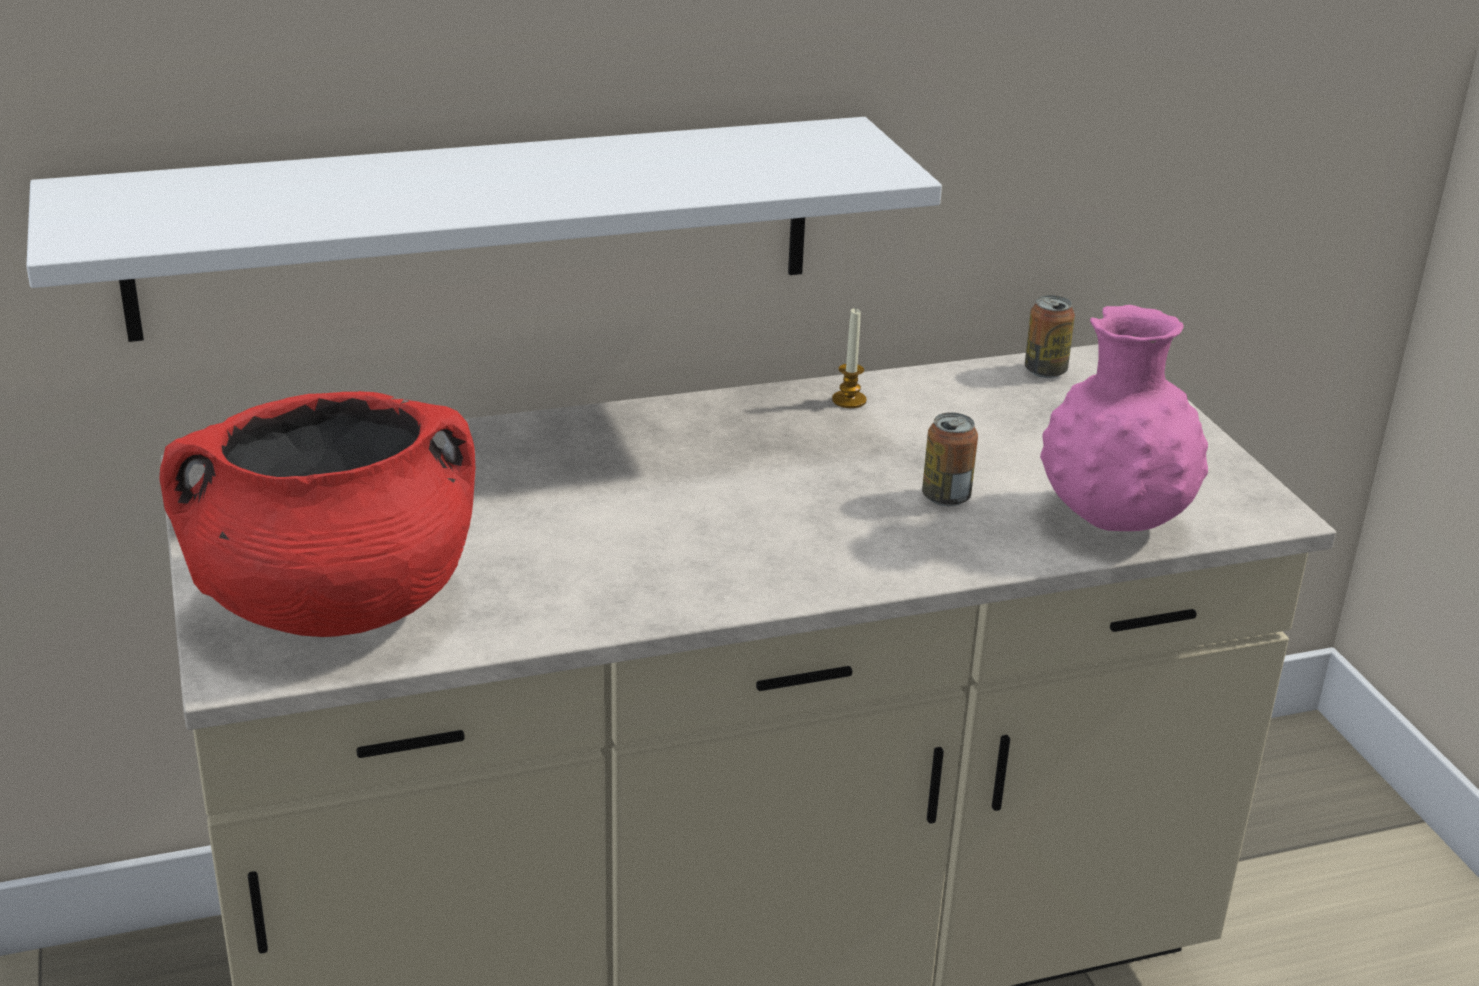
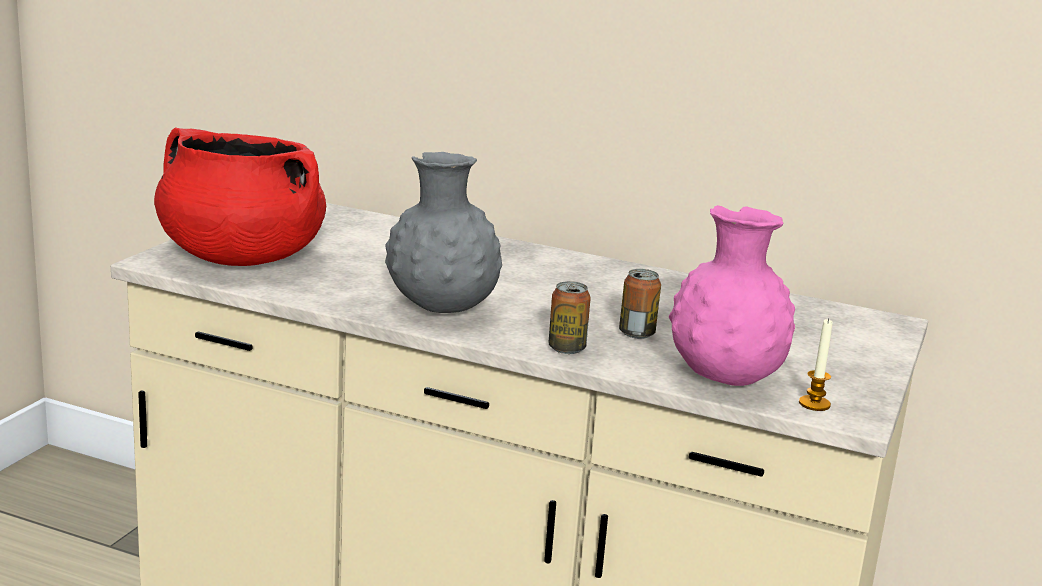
camera: 40 degrees right, 10 degrees down
(478, 226) = (468, 101): white shelf -> none
(717, 567) = (442, 310): none -> grey vase
(849, 400) = (668, 282): candle -> candle (814, 404)
(1045, 371) = (833, 312): can -> can (566, 348)

